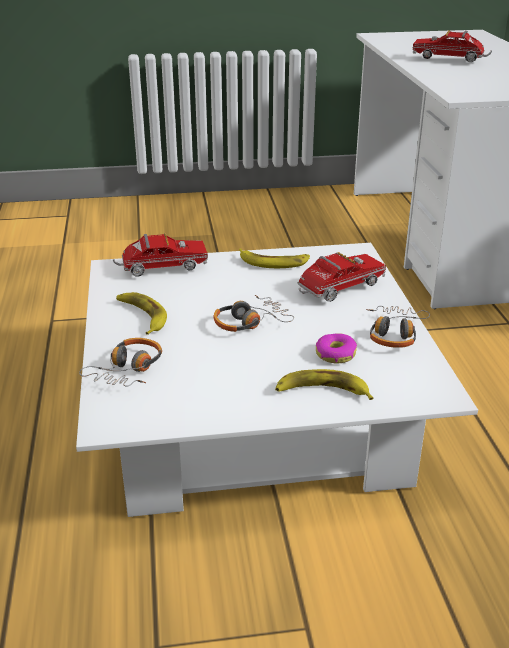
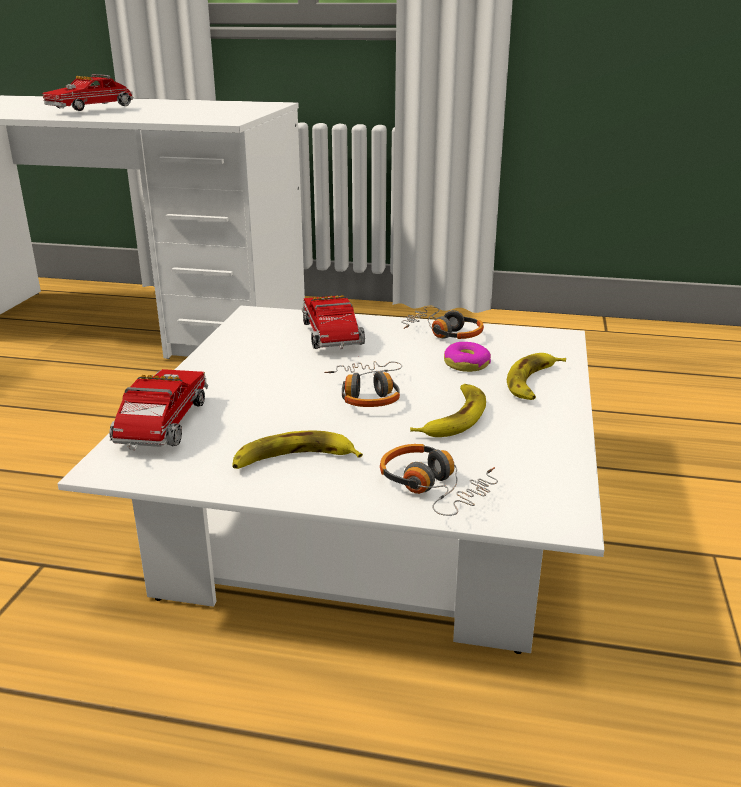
camera: 70 degrees left, 5 degrees down
(273, 262) = (232, 357): banana -> banana (453, 417)

